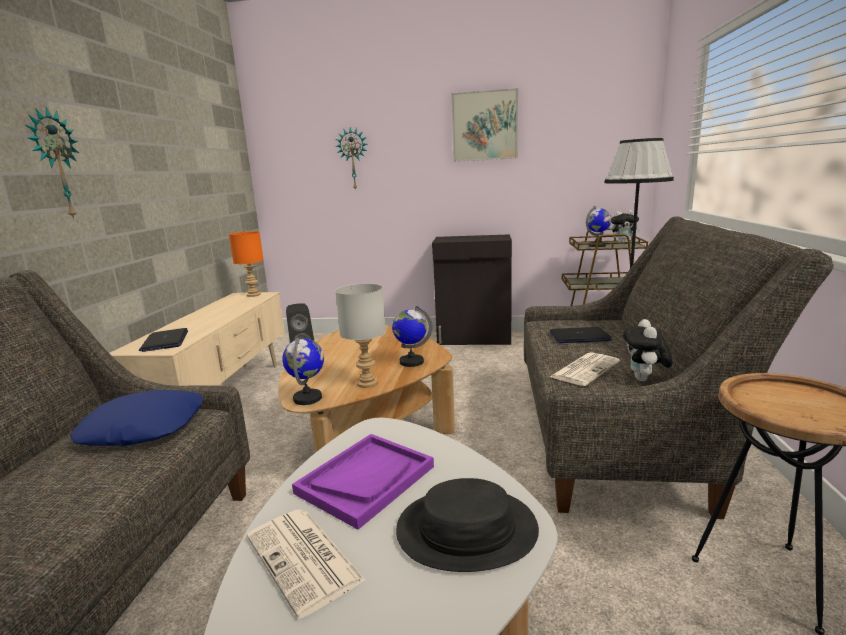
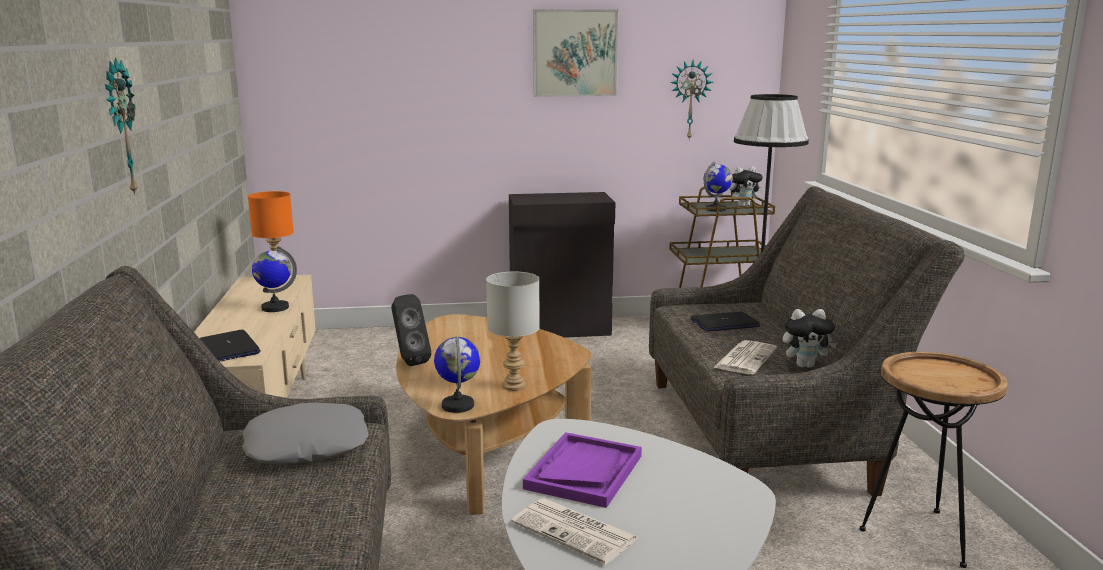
camera: 15 degrees left, 0 degrees up
(145, 428) = (307, 445): blue pillow -> grey pillow
(353, 159) = (396, 87): wall clock -> wall clock (690, 100)
(411, 362) = (547, 360): globe -> globe (275, 308)
(466, 530) = (700, 498): black hat -> none
(644, 379) = (805, 365): plush toy -> plush toy turned 90 degrees counterclockwise

